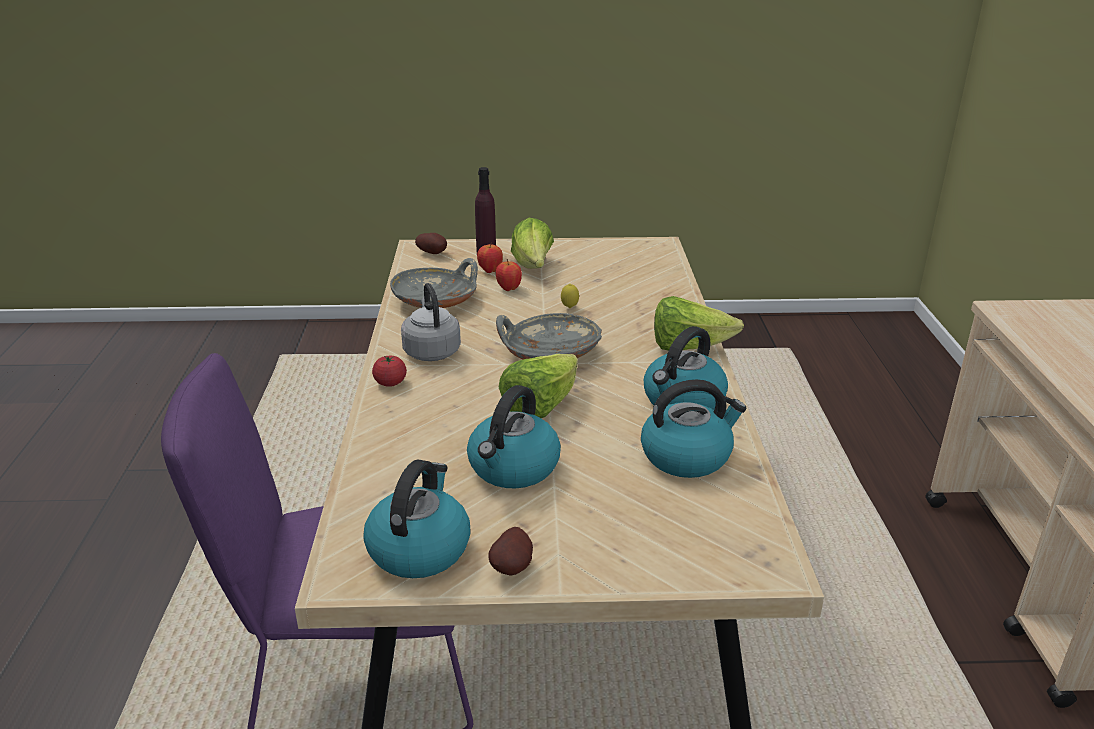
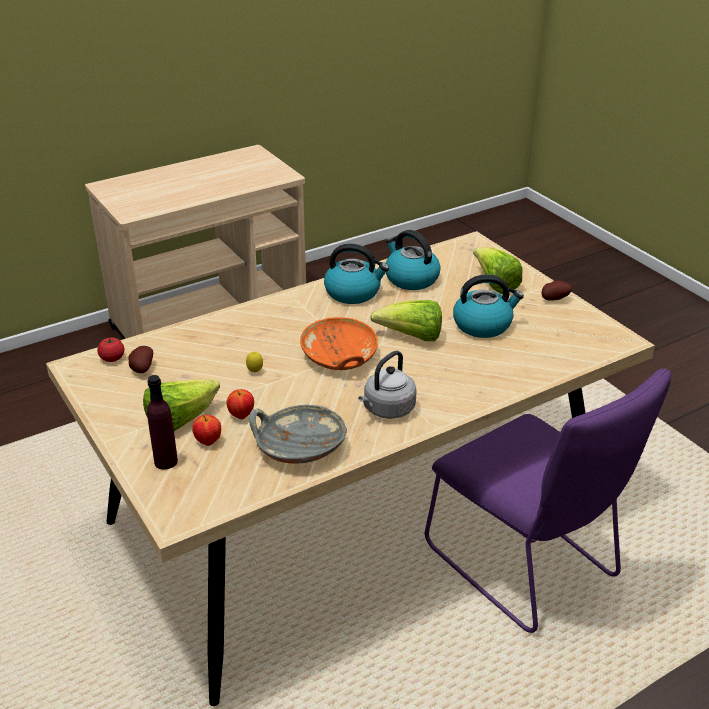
camera: 120 degrees left, 5 degrees up
(390, 383) = (449, 408): tomato -> tomato (112, 358)
(419, 548) = (576, 328): kettle -> none
(433, 253) = (187, 500): potato -> potato (141, 369)
(549, 353) = (339, 356): grey bowl -> orange bowl
(688, 347) = (279, 306): lettuce -> lettuce (495, 284)

